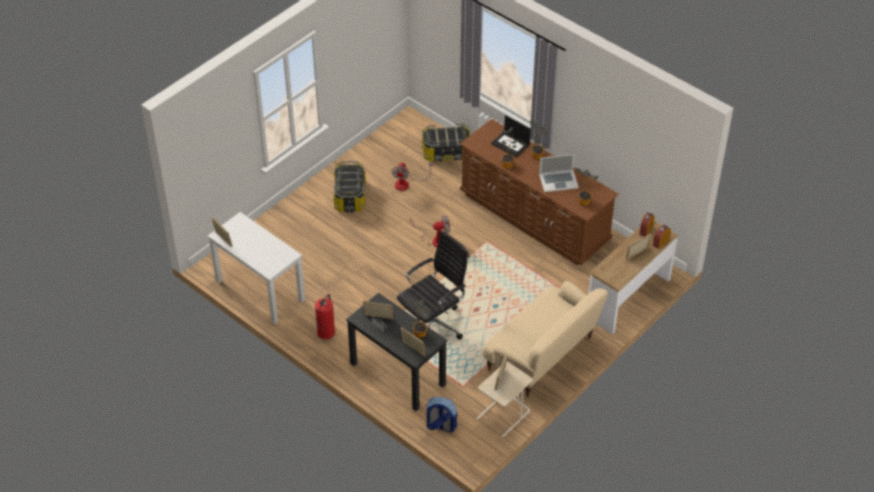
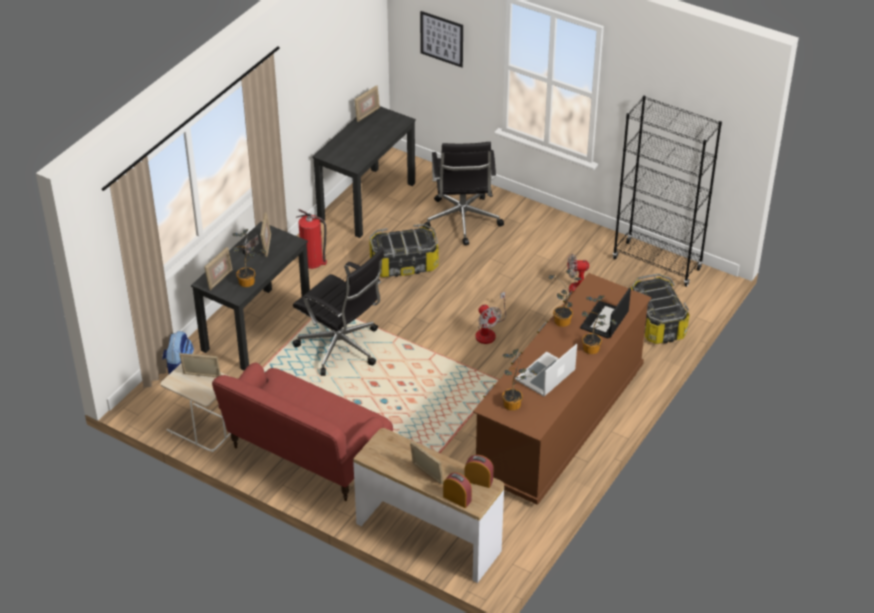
camera: 80 degrees right, 5 degrees down
(215, 148) = (441, 39): none -> picture
(260, 290) = (367, 201): white desk -> black desk
(304, 236) = (462, 221): none -> black office chair
(349, 196) = (542, 248): storage box -> storage box (404, 264)
(385, 140) = (657, 264): none -> black bookcase
(542, 355) = (307, 455): beige sofa -> red sofa
(558, 181) = (545, 375): laptop -> laptop turned 60 degrees clockwise

